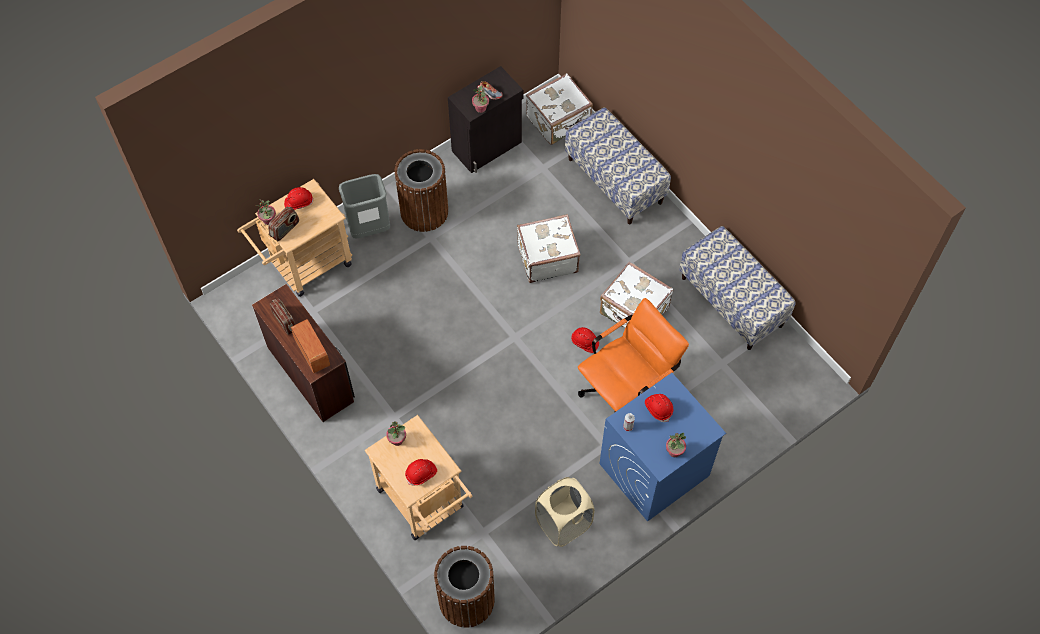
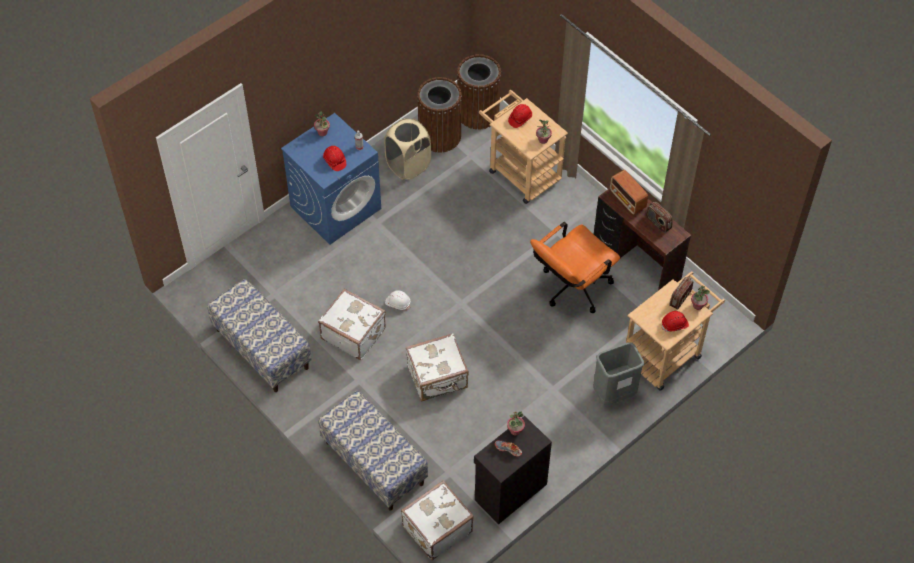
camera: 175 degrees right, 5 degrees down
(424, 211) = (563, 416): brown trash can -> brown trash can (439, 136)
(584, 342) = (398, 303): red hard hat -> white hard hat
(626, 390) = (359, 266): orange office chair -> orange office chair (571, 289)

